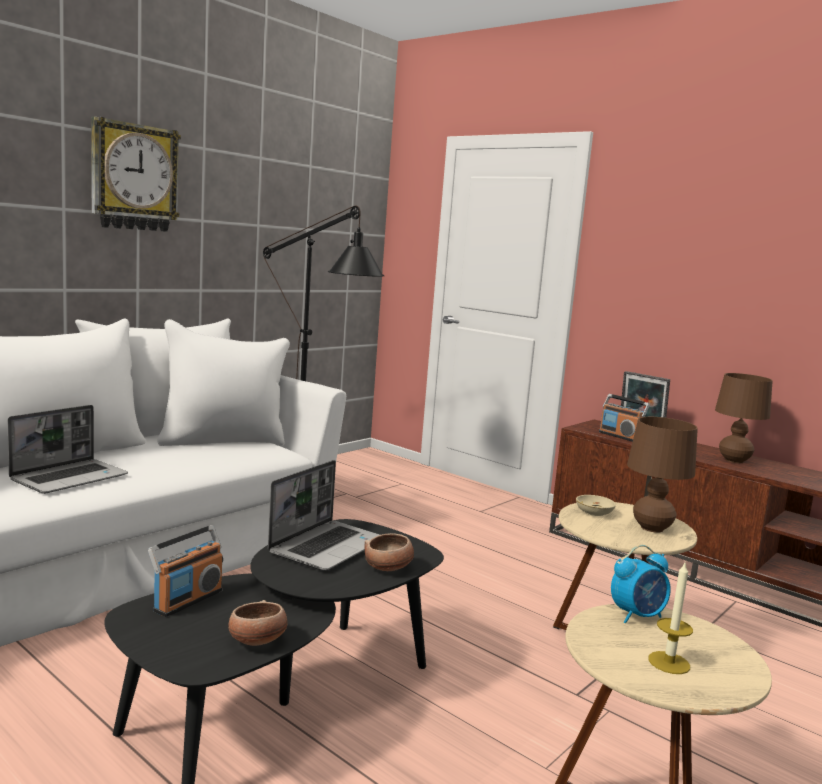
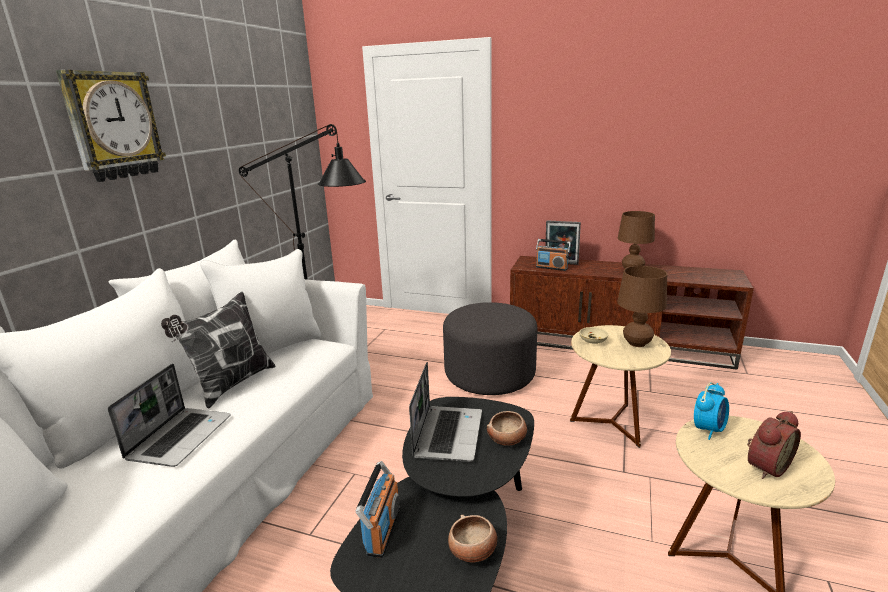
camera: 20 degrees left, 10 degrees up
(154, 455) = (231, 384): none -> pillow
(491, 556) = (489, 374): none -> grey ottoman
(669, 662) = (765, 466): candle -> alarm clock

